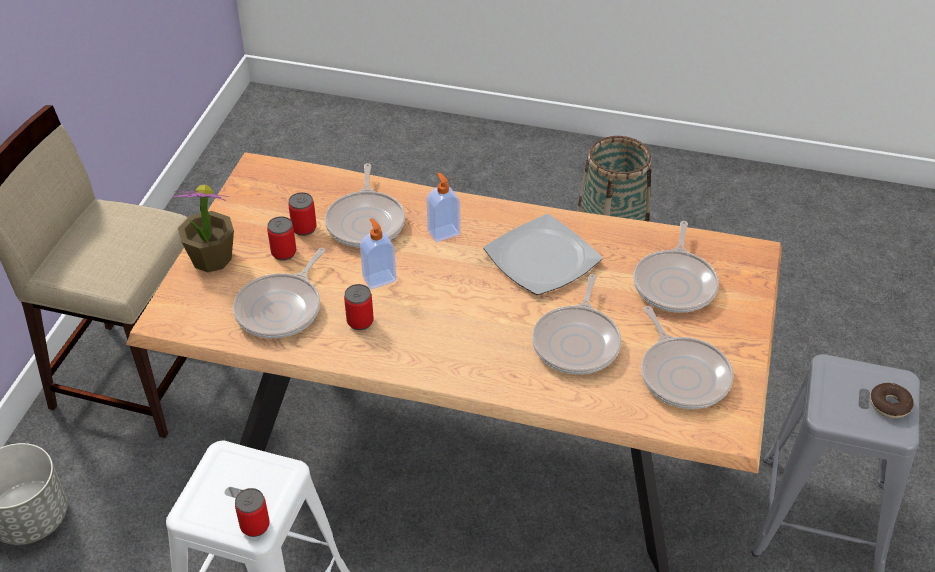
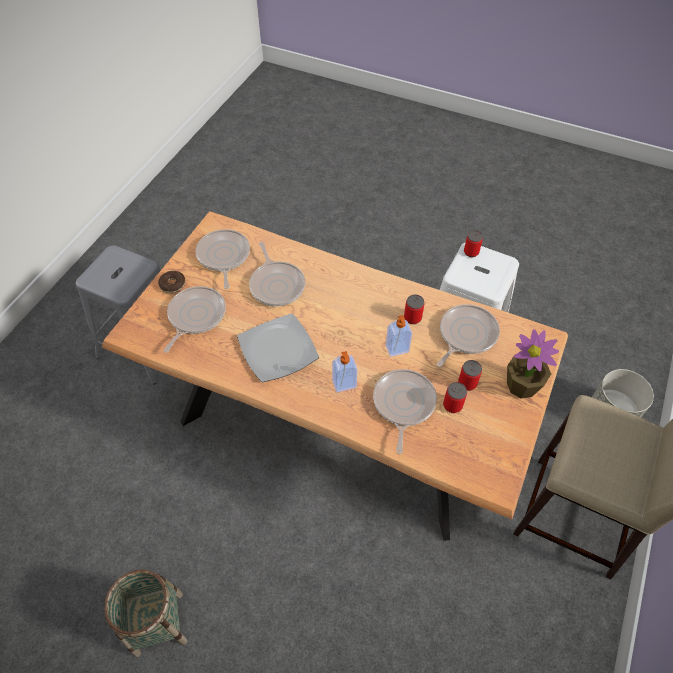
camera: 170 degrees left, 10 degrees up
(577, 342) = (277, 284): frying pan -> frying pan turned 135 degrees clockwise
(889, 405) = (106, 266): donut -> donut (173, 285)

